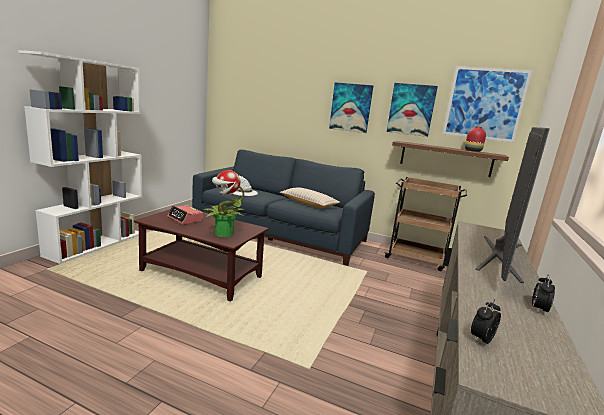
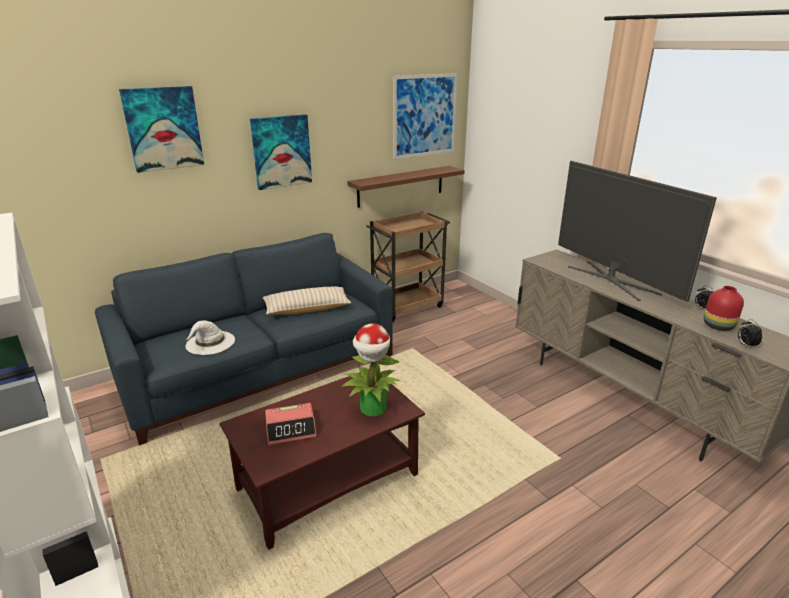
camera: 55 degrees left, 10 degrees up
(411, 109) = (357, 137): picture -> picture (163, 128)
(472, 151) = (429, 171): red vase -> red vase (717, 326)

